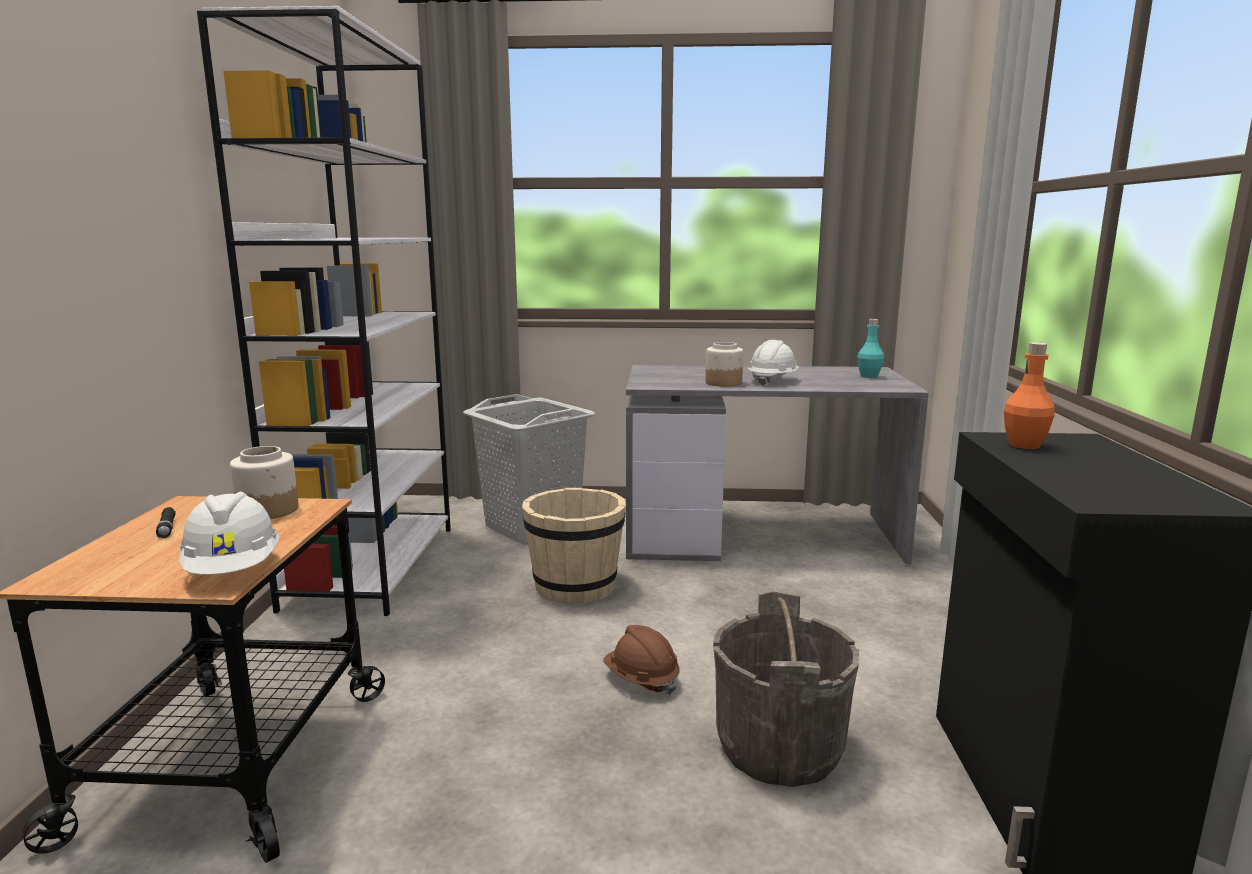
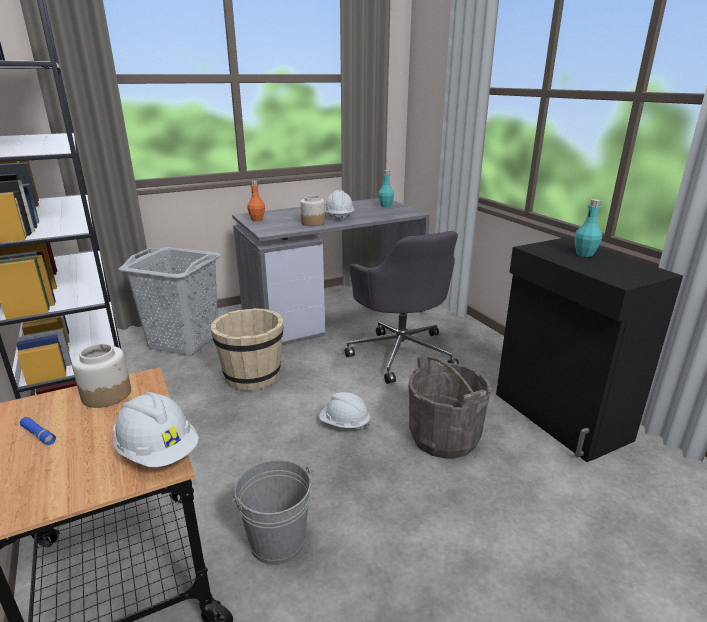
camera: 30 degrees left, 10 degrees up
(167, 528) = (38, 435): black flashlight -> blue flashlight
(420, 790) = (277, 541): none -> grey bucket
(641, 680) = (344, 424): brown hard hat -> white hard hat
(818, 611) = (401, 353): none -> grey office chair
(1024, 445) = (550, 251): orange bottle -> orange bottle (257, 219)
(1088, 458) = (584, 254): none -> turquoise bottle

